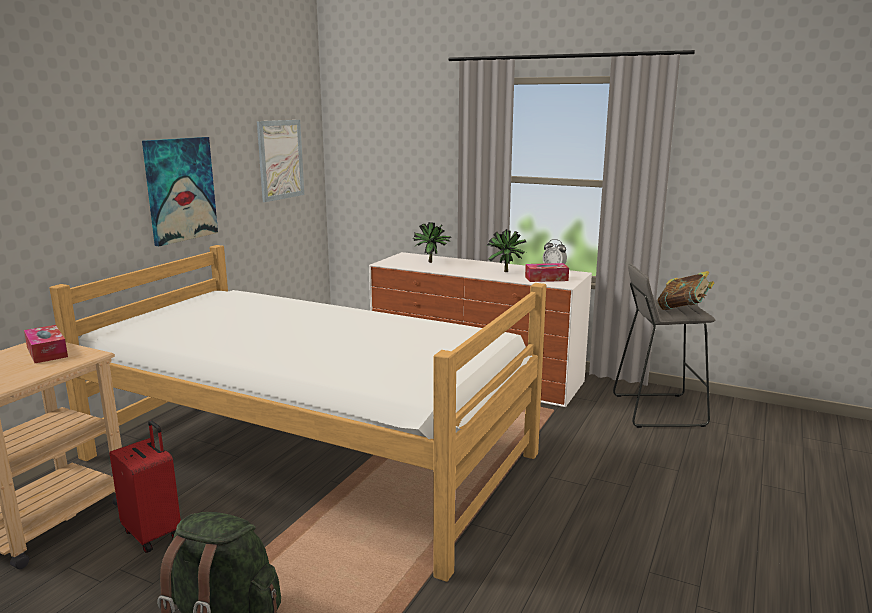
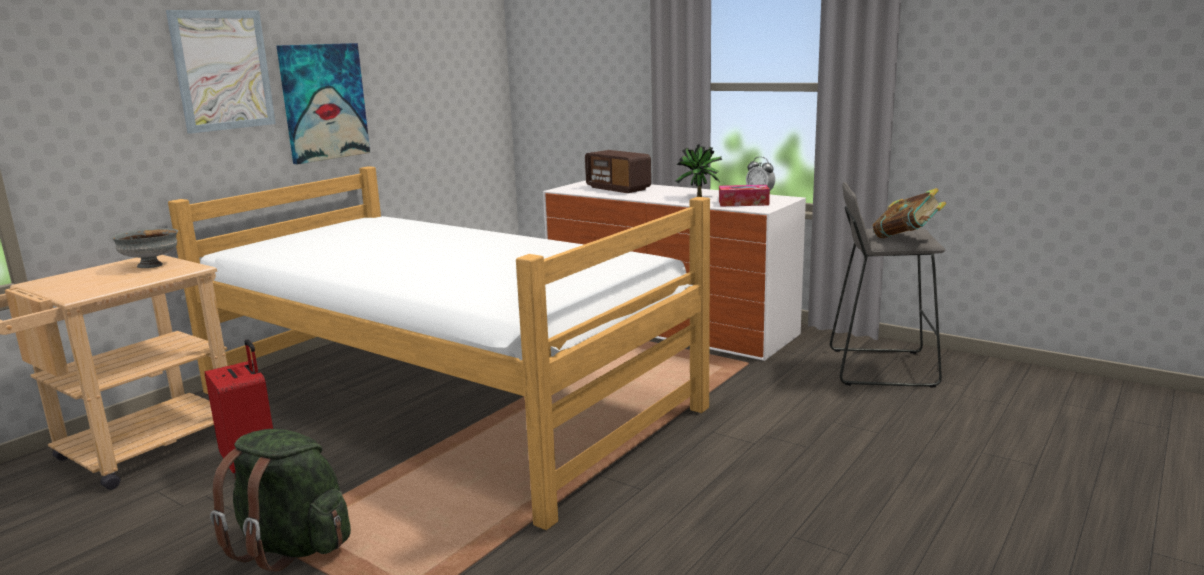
camera: 10 degrees right, 0 degrees up
(47, 352) = (151, 265): tissue box -> grey bowl
(280, 159) = (450, 72): picture -> picture (223, 70)
(432, 262) = (618, 188): potted plant -> radio

